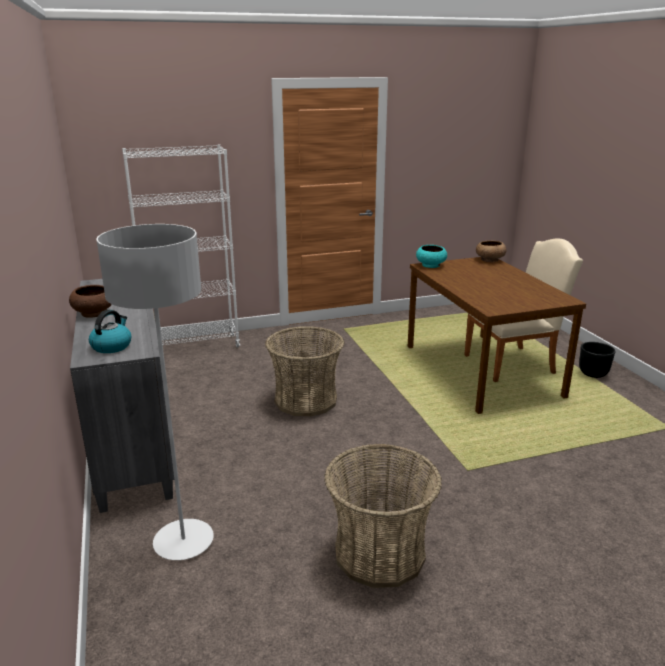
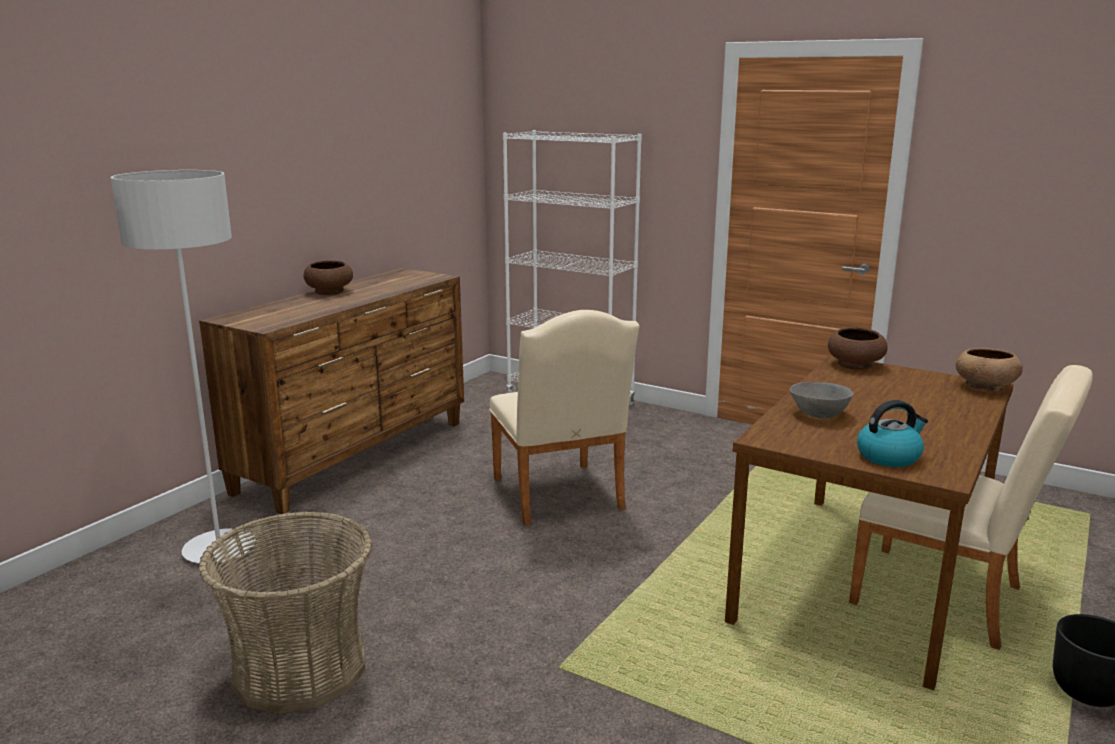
camera: 50 degrees right, 5 degrees down
(112, 346) = (262, 316): kettle -> kettle (889, 456)
(134, 440) = (356, 456): grey dresser -> brown dresser
(306, 400) = (560, 497): basket -> beige chair
(431, 265) = (855, 365): turquoise bowl -> brown bowl
(478, 292) = (820, 414): none -> grey bowl

